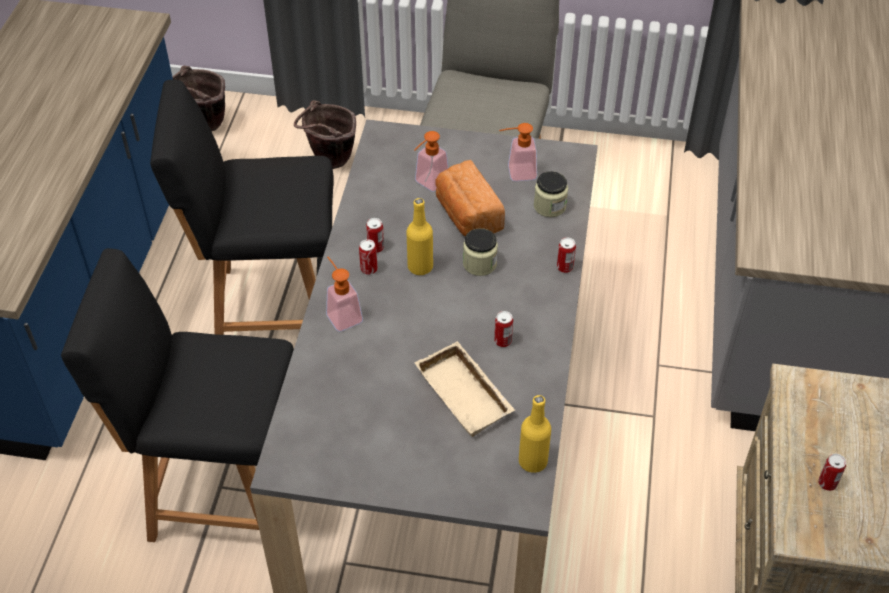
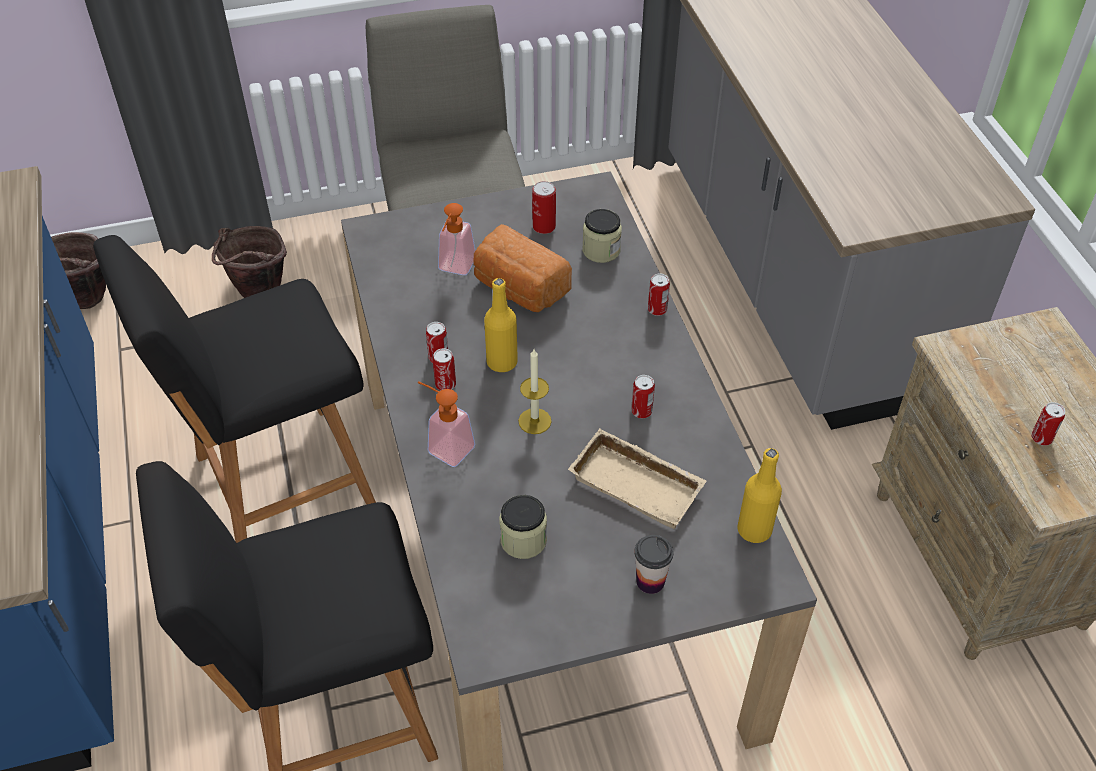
camera: 25 degrees left, 0 degrees up
(417, 319) = (534, 421): none -> candle
(430, 468) = (650, 581): none -> cup
(479, 264) = (565, 336): jar -> jar (523, 540)
(516, 173) = (544, 226): soap dispenser -> can

